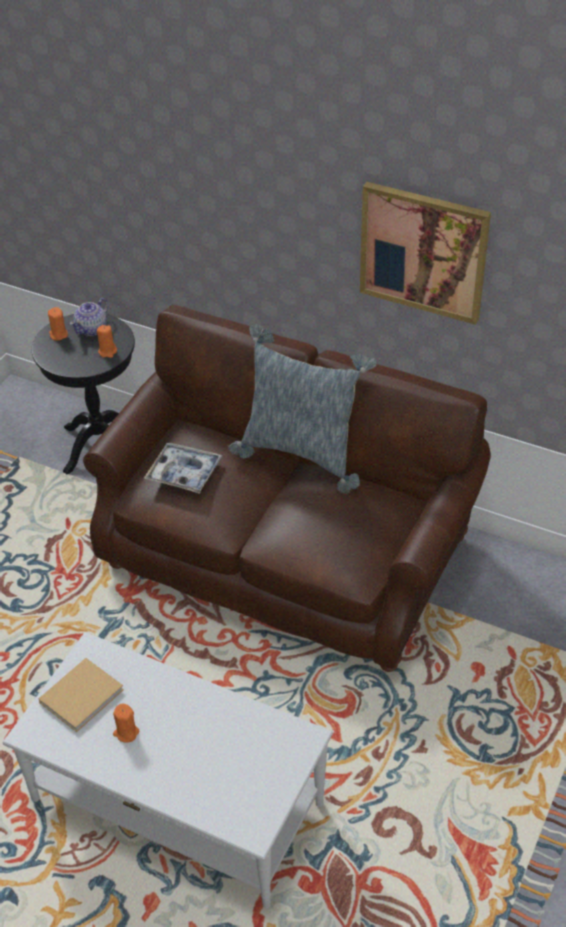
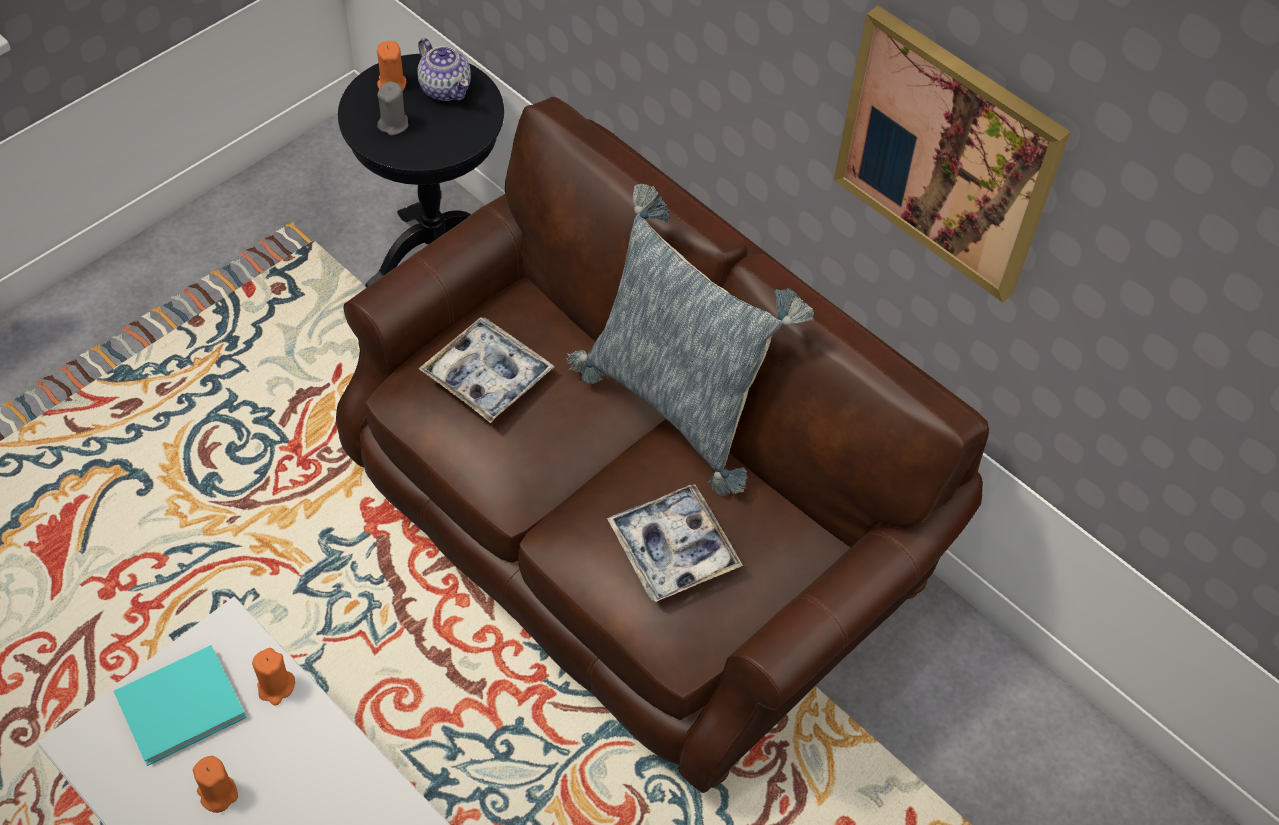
camera: 15 degrees right, 10 degrees up
(70, 355) = (393, 124): none -> grey candle
(83, 695) = (184, 705): beige book -> turquoise book
(92, 329) = (445, 88): teapot -> teapot turned 90 degrees counterclockwise
(107, 351) = (451, 135): orange candle -> orange candle (276, 687)
(332, 528) = (673, 549): none -> tray

